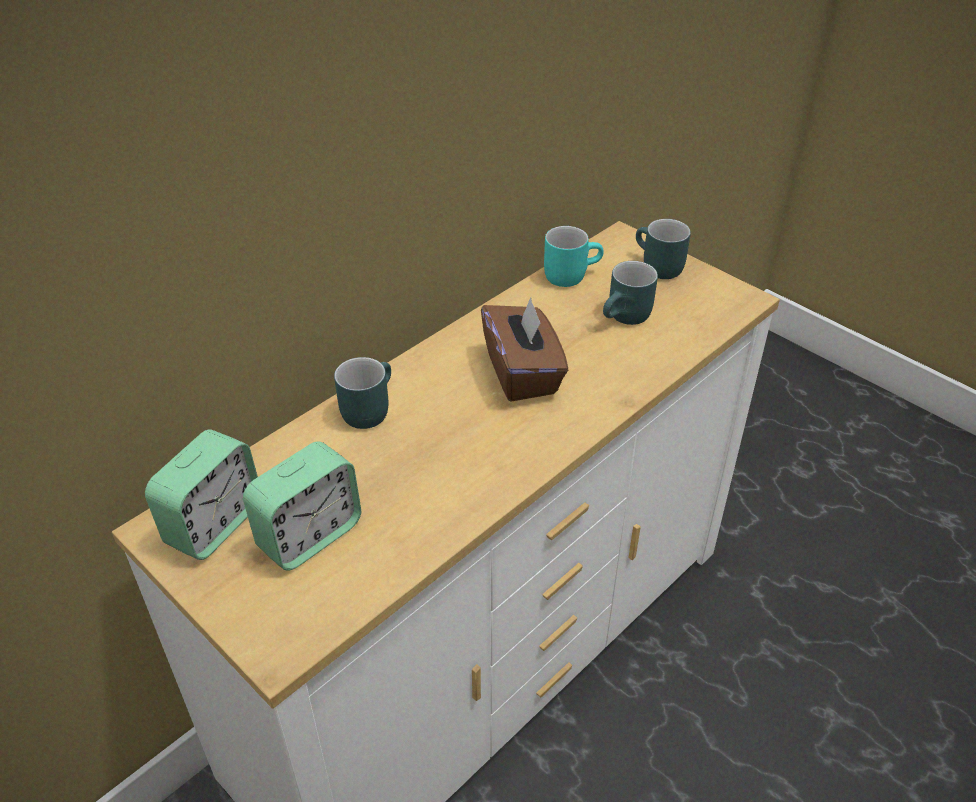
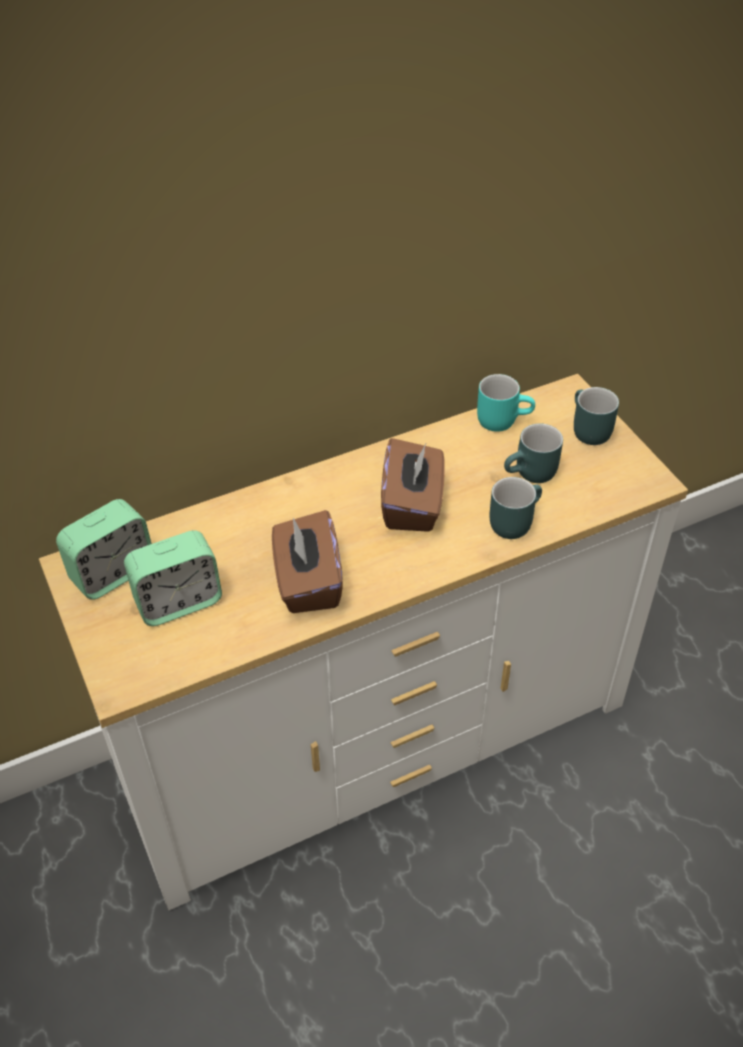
camera: 20 degrees right, 5 degrees up
(366, 408) = (268, 505): turquoise mug -> turquoise mug (512, 520)
(449, 476) = (308, 582): none -> brown tissue box

